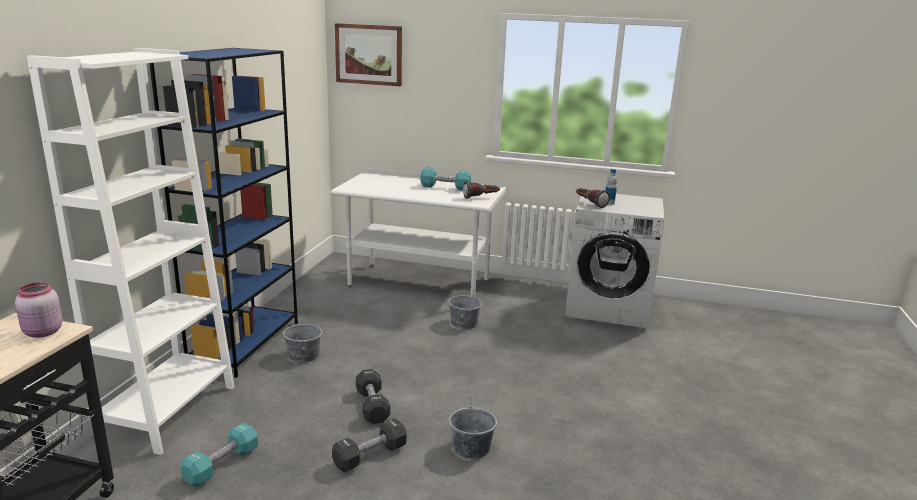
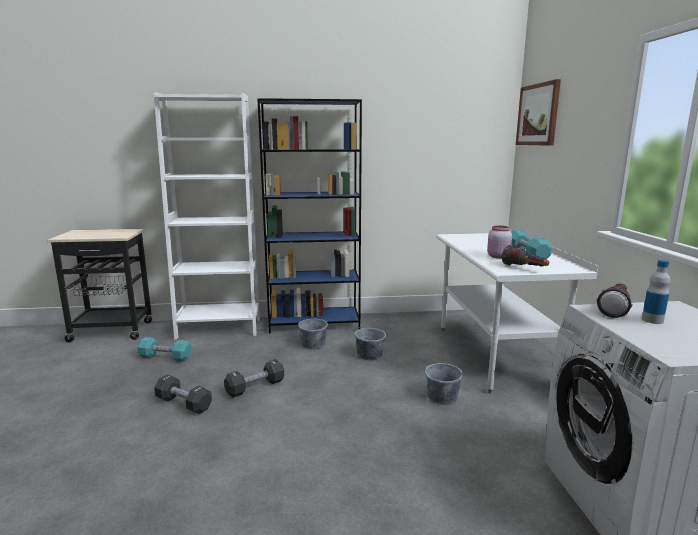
camera: 70 degrees right, 5 degrees down
(42, 332) = (118, 234): pink jar -> pink jar (497, 256)
(471, 448) = (204, 451): grey bucket -> grey bucket (369, 355)

